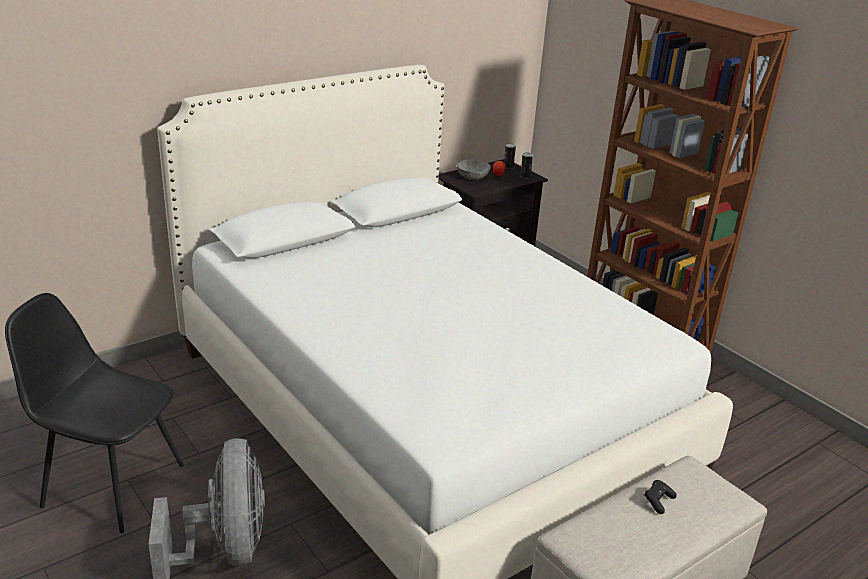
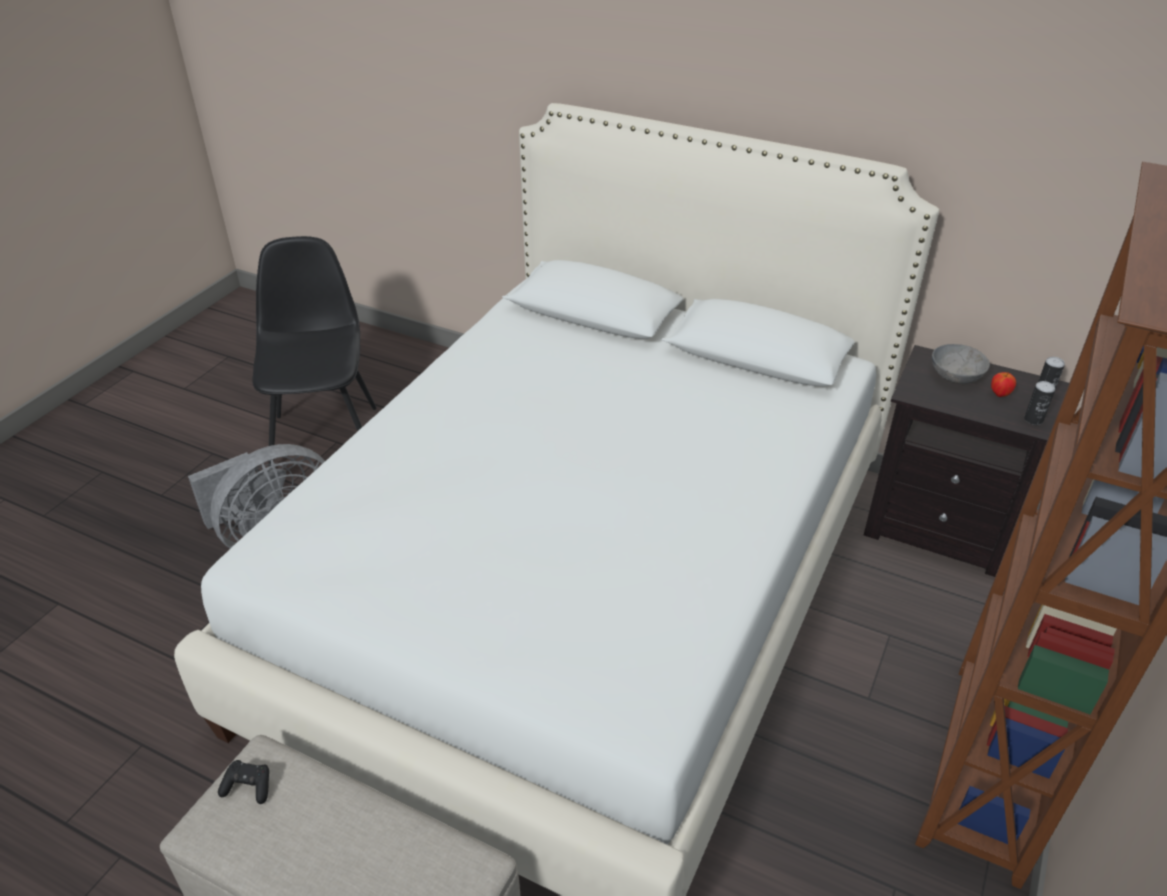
camera: 65 degrees right, 10 degrees up
(657, 501) = (370, 840): black game controller -> black game controller (248, 787)

